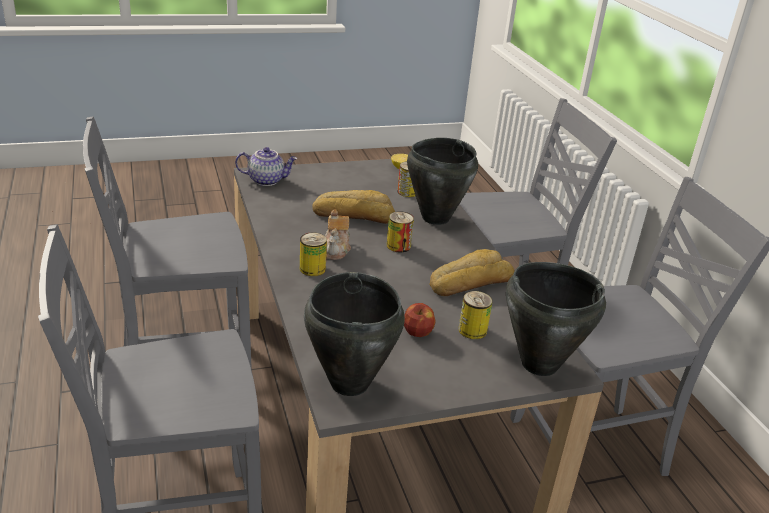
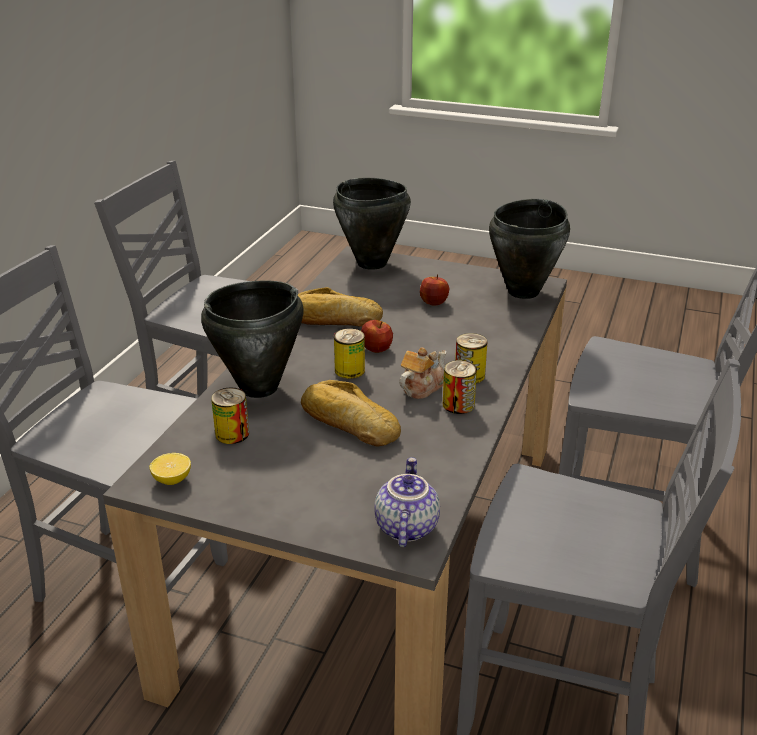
camera: 140 degrees left, 0 degrees up
(266, 180) = (405, 527): teapot -> teapot turned 60 degrees clockwise
(403, 268) = (376, 349): none -> apple
(472, 330) = (388, 291): can -> can (458, 405)

